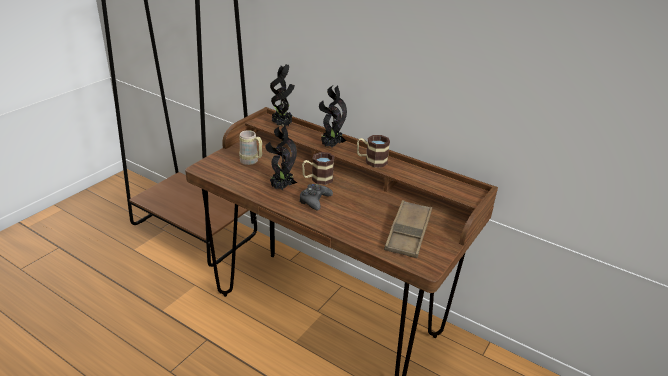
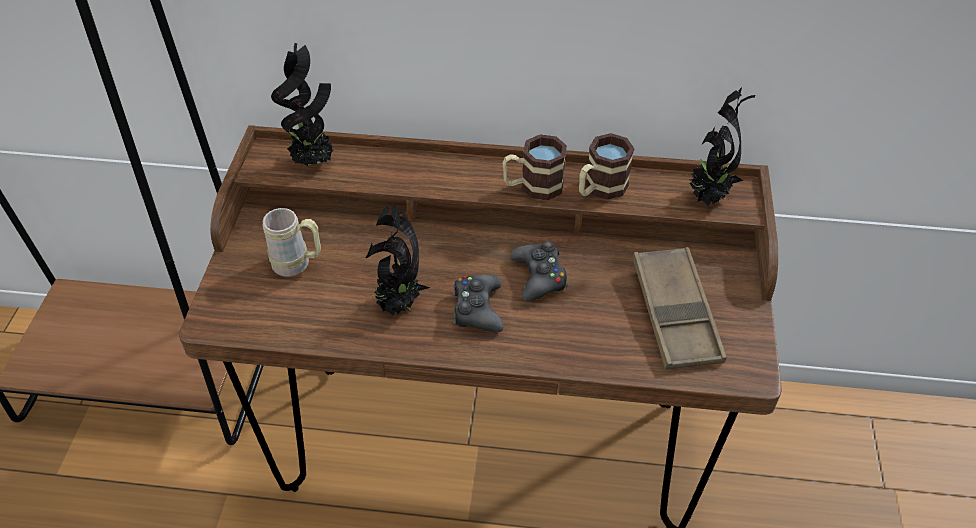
camera: 25 degrees left, 15 degrees up
(317, 179) = (447, 256): mug -> mug (600, 189)
(331, 146) = (439, 179): potted plant -> potted plant (708, 198)
(353, 199) = (539, 277): none -> black game controller

